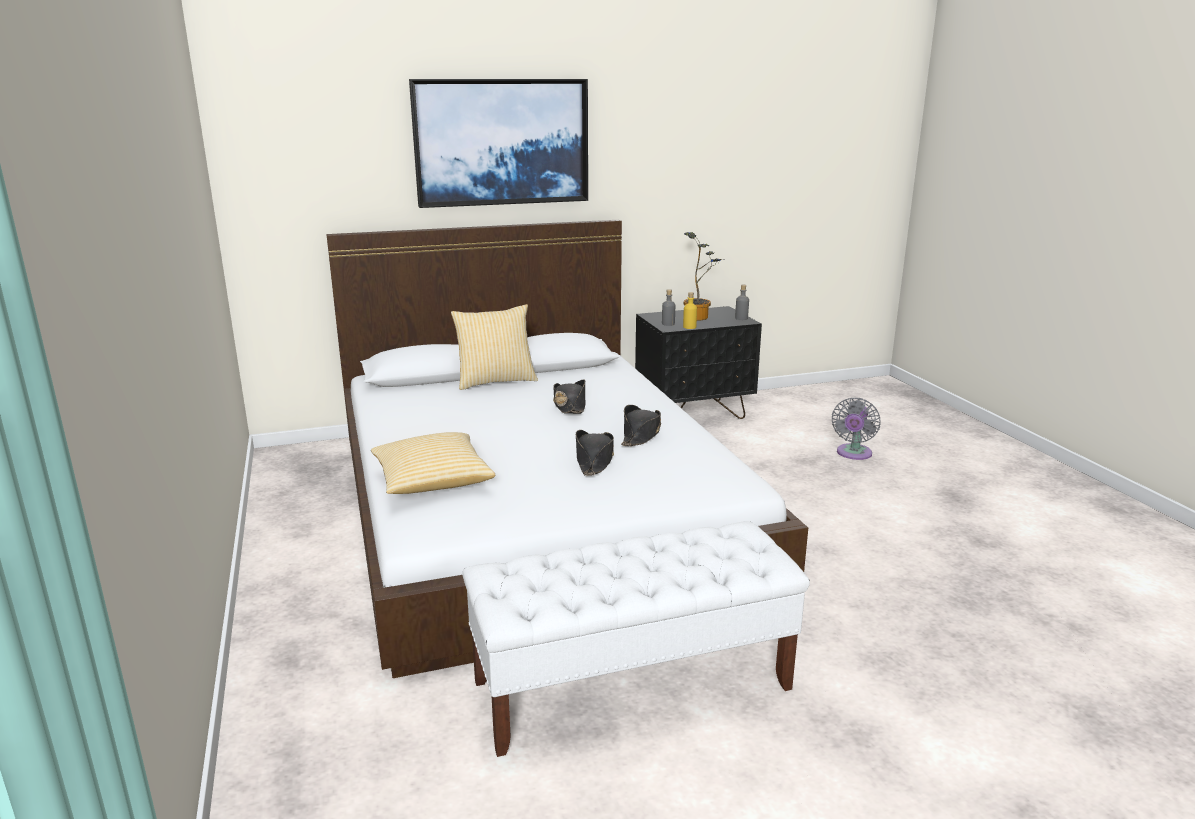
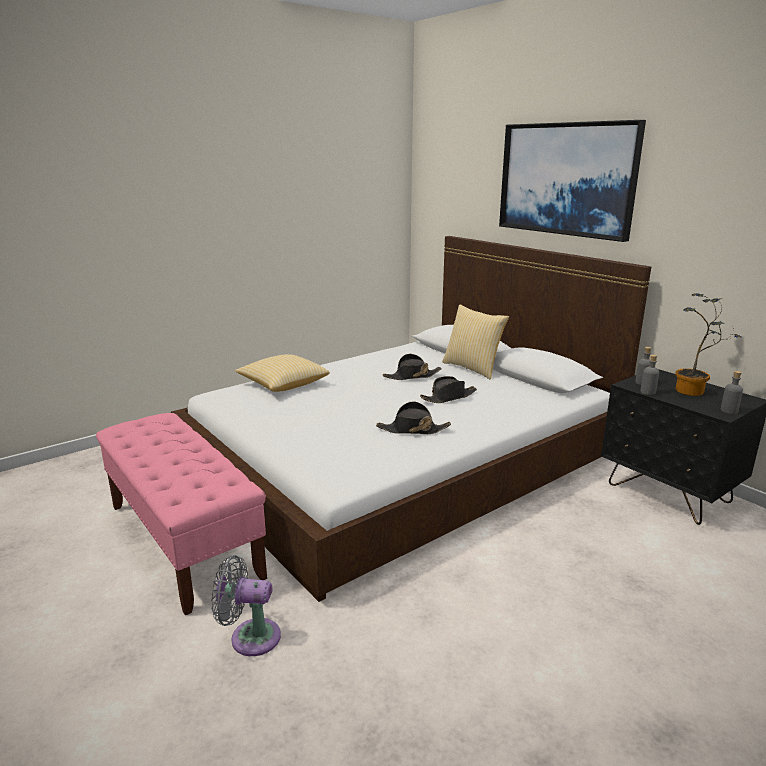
camera: 70 degrees right, 0 degrees up
(594, 460) = (348, 421): black hat -> black hat (412, 376)
(633, 684) = (184, 540): white bench -> pink bench
(689, 327) = (647, 392): yellow bottle -> grey bottle
(853, 454) = (701, 621): grey fan -> grey fan (250, 637)

